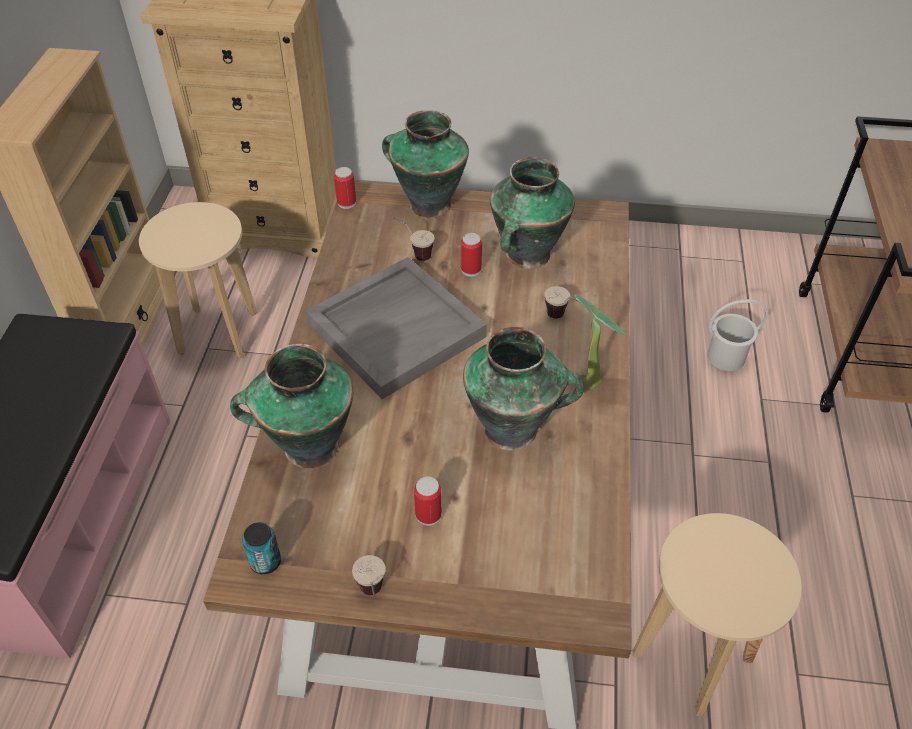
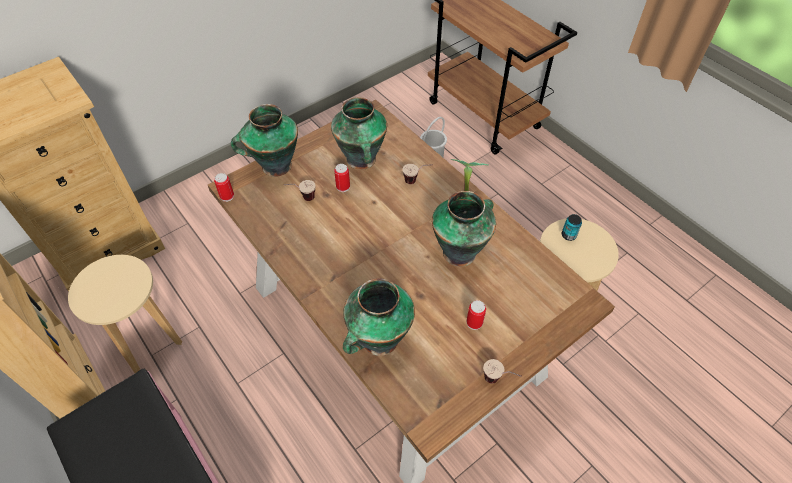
camera: 45 degrees left, 5 degrees up
(266, 562) = (432, 412): can -> can (568, 235)
(396, 328) = (344, 245): grey tray -> none

